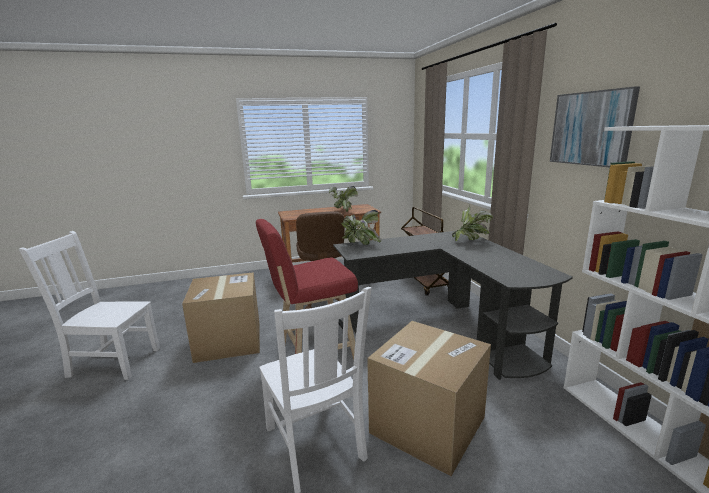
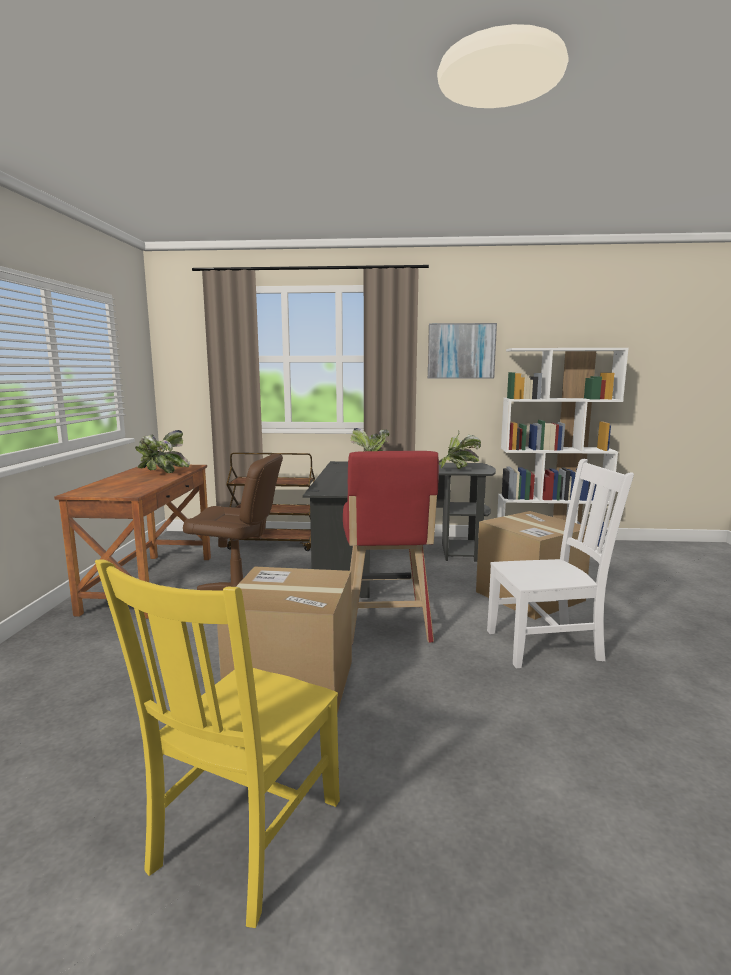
camera: 70 degrees left, 5 degrees down
(112, 362) = (244, 838): white chair -> yellow chair
(360, 245) = (326, 488): potted plant -> potted plant (459, 470)

